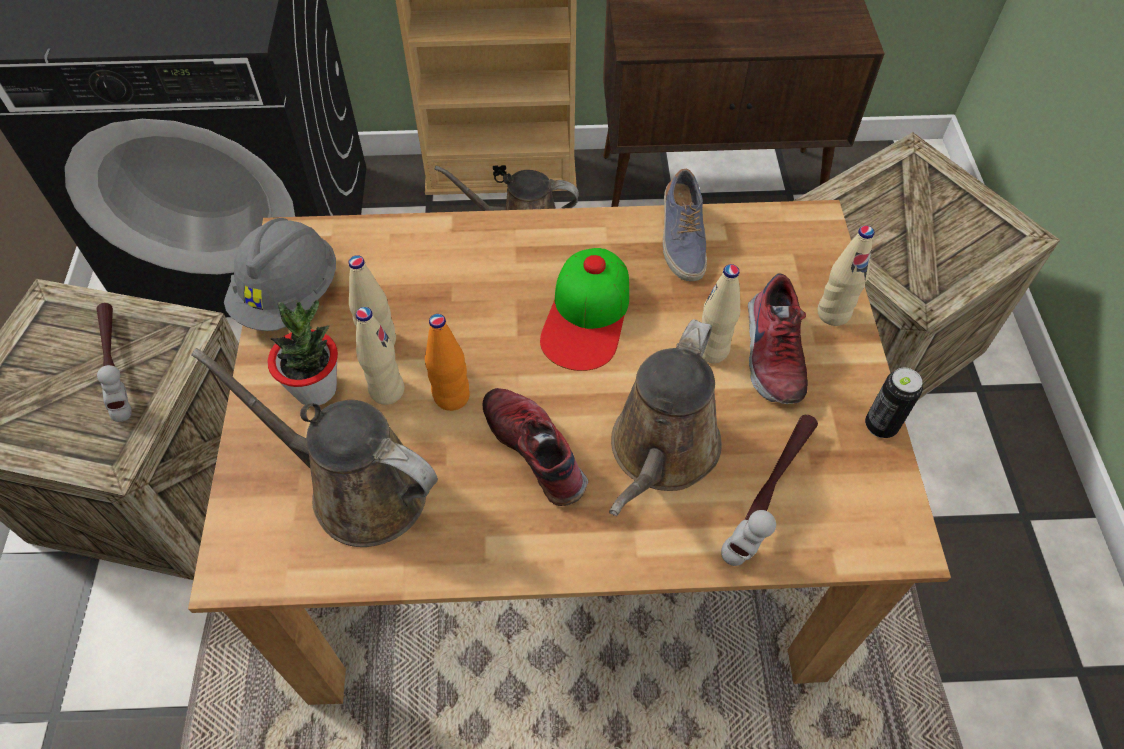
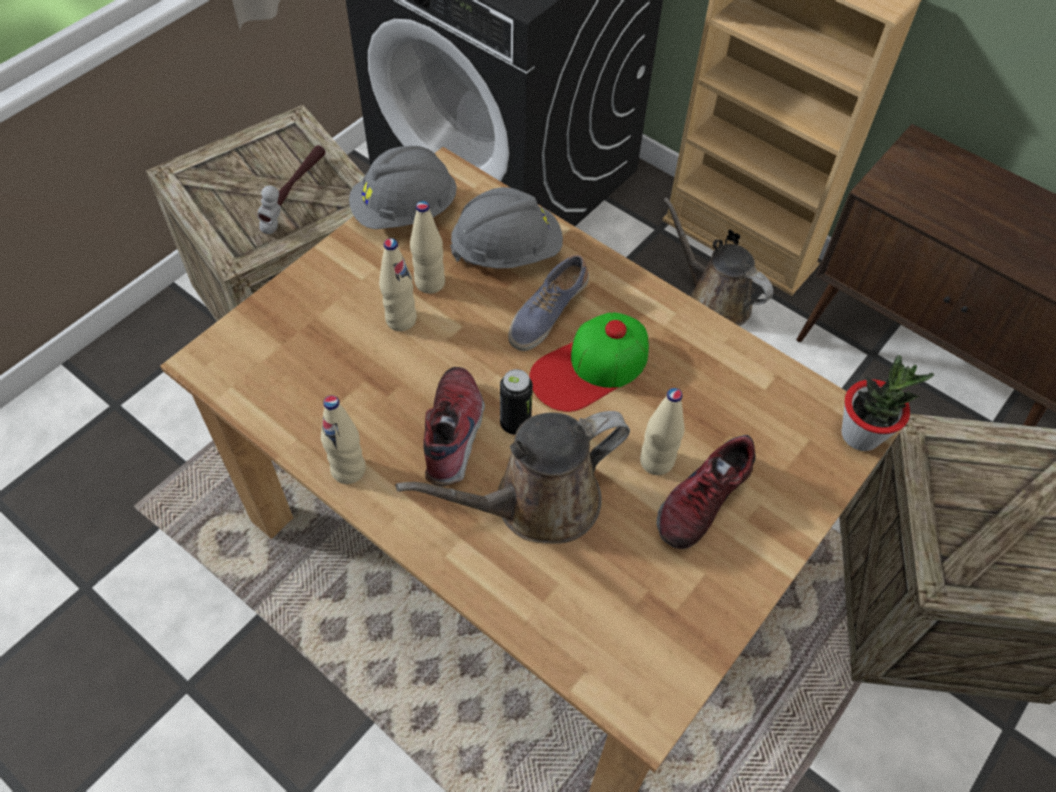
camera: 40 degrees right, 0 degrees up
(316, 389) = (360, 286): potted plant -> potted plant (861, 435)
(357, 489) = (319, 369): brown watering can -> none
(419, 269) = (507, 251): none -> grey hard hat
(451, 397) = (437, 355): orange bottle -> none
(681, 239) = (726, 363): shoe -> shoe (547, 313)
(770, 495) = (583, 596): hammer -> none
(833, 313) = (789, 509): beige bottle -> beige bottle (348, 470)
(880, 426) = (729, 620): can -> can (515, 424)

